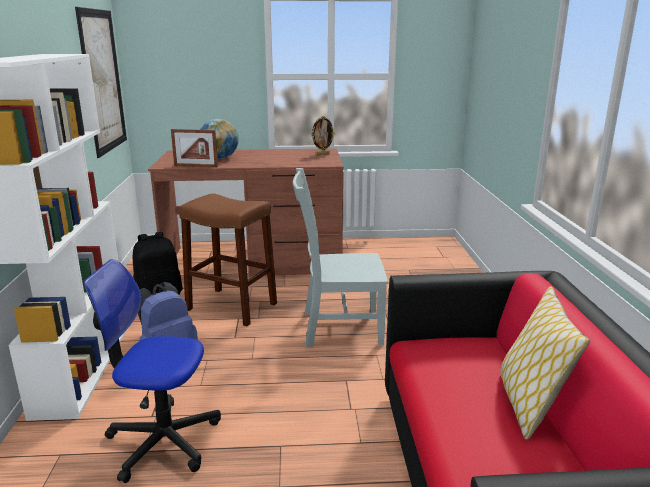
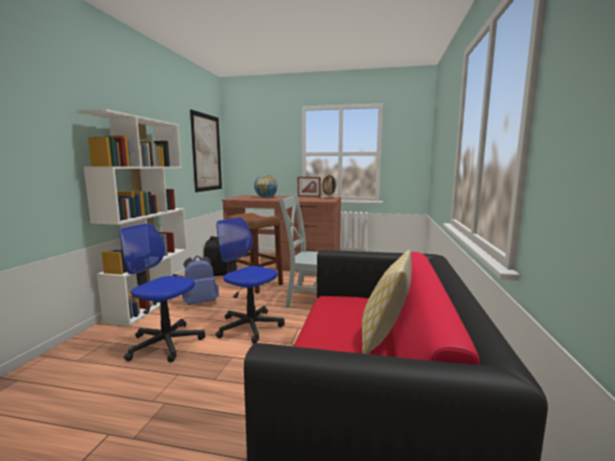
camera: 15 degrees right, 10 degrees down
(196, 166) = (248, 199): picture frame -> picture frame (308, 196)
(274, 389) = (249, 326): none -> office chair

